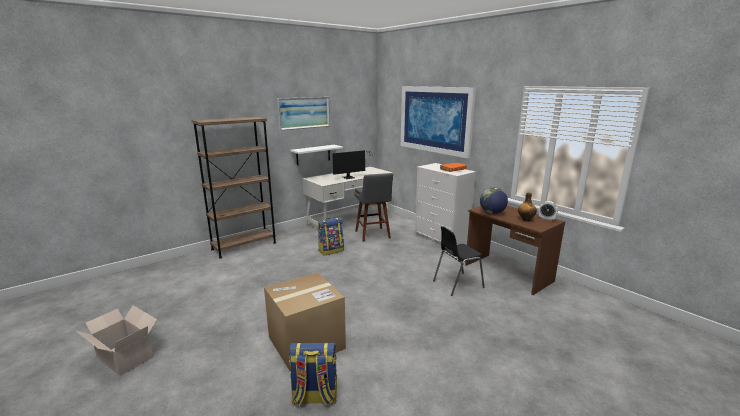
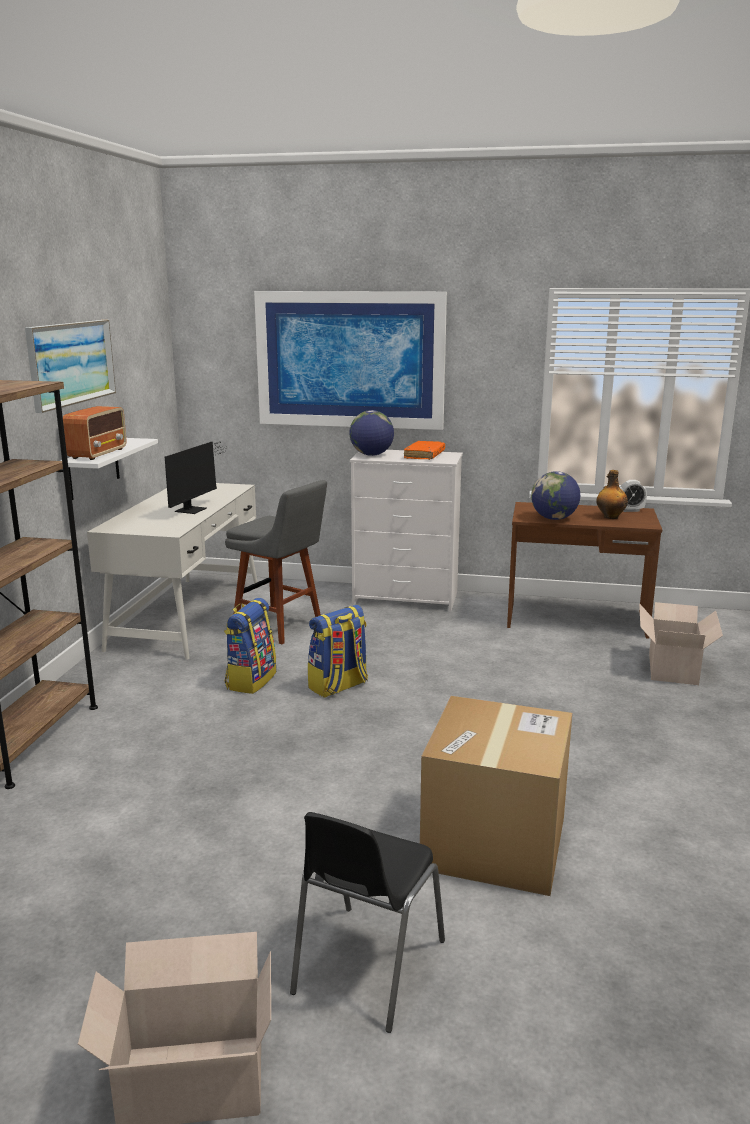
camera: 40 degrees left, 0 degrees up
(309, 148) = (98, 453): none -> radio
(314, 397) = (646, 905): backpack -> backpack (338, 686)
(431, 166) = (371, 455): none -> globe
(457, 284) = (543, 659): black chair -> black chair (367, 967)
(520, 313) = (673, 667): none -> cardboard box

